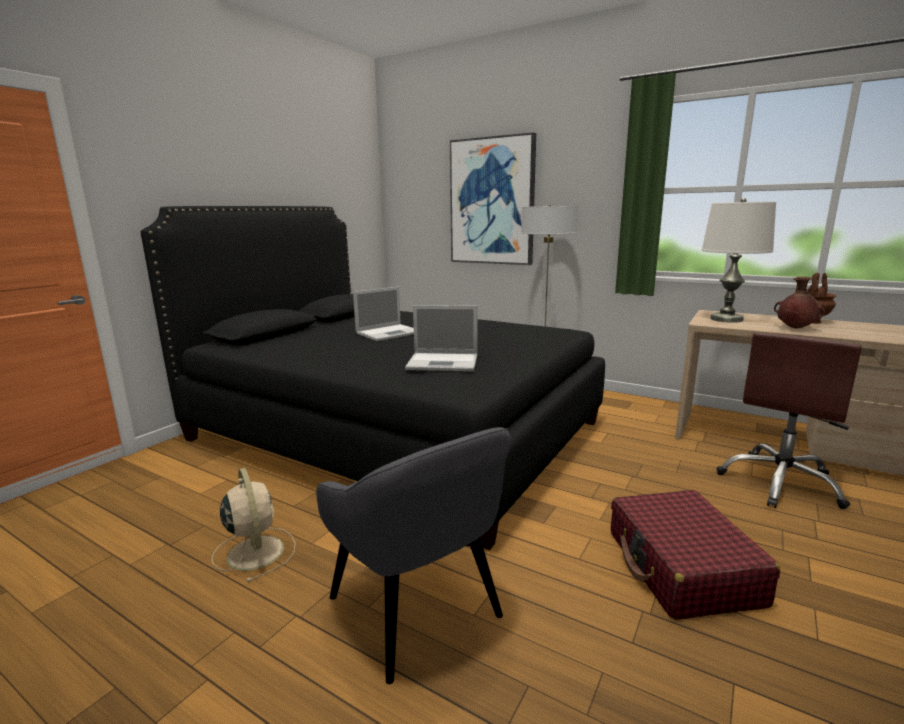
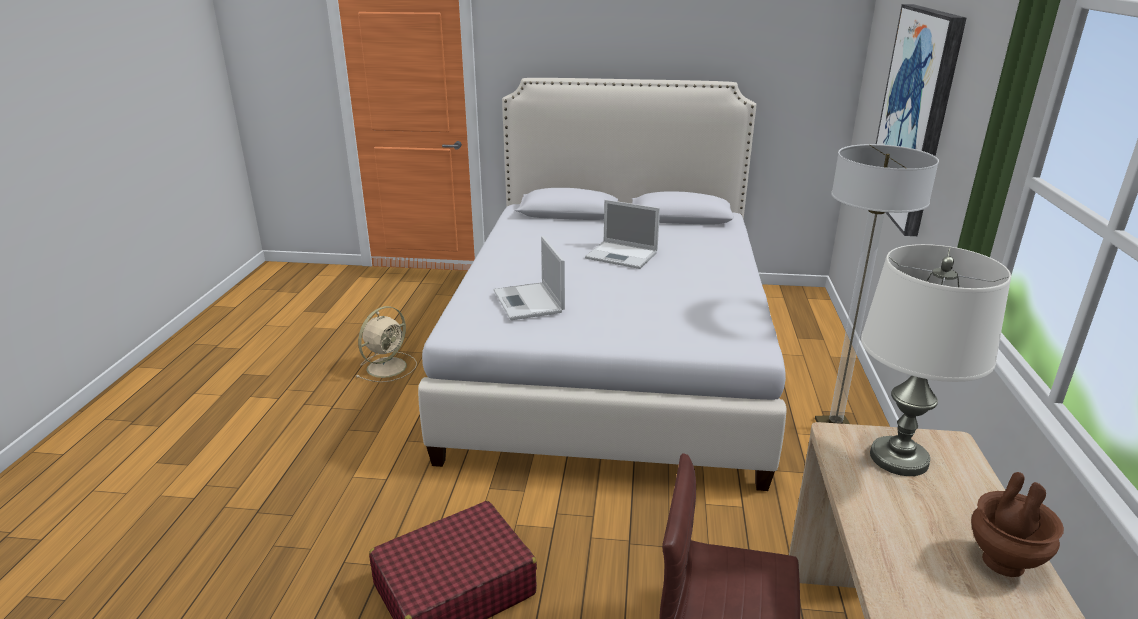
camera: 65 degrees right, 10 degrees up
(393, 431) = (610, 358): black bed -> white bed
(416, 609) = (351, 450): grey armchair -> none
(794, 328) = (894, 532): brown vase -> none

